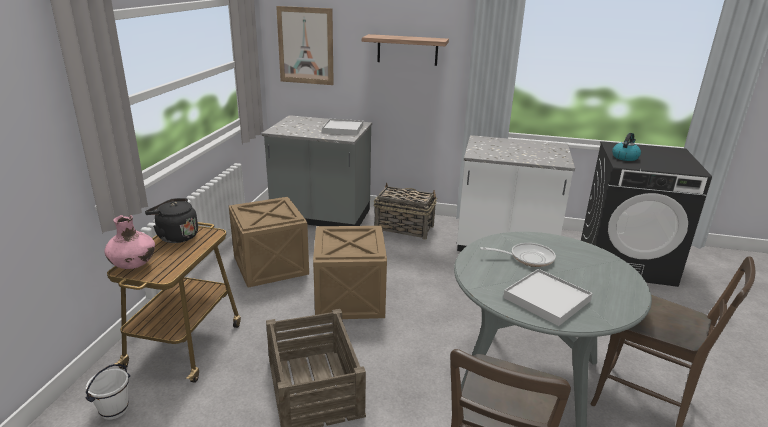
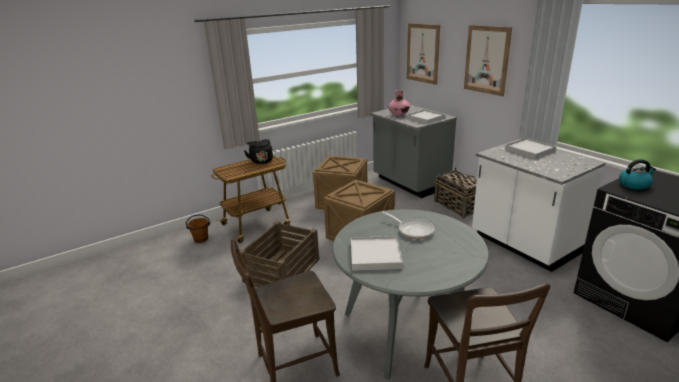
camera: 45 degrees right, 0 degrees up
(114, 410) = (201, 239): white bucket -> brown bucket
(134, 265) = (226, 168): pink vase -> pink vase (399, 115)
(407, 50) = (486, 60): shelf -> picture
(500, 144) = (529, 150): none -> white tray

